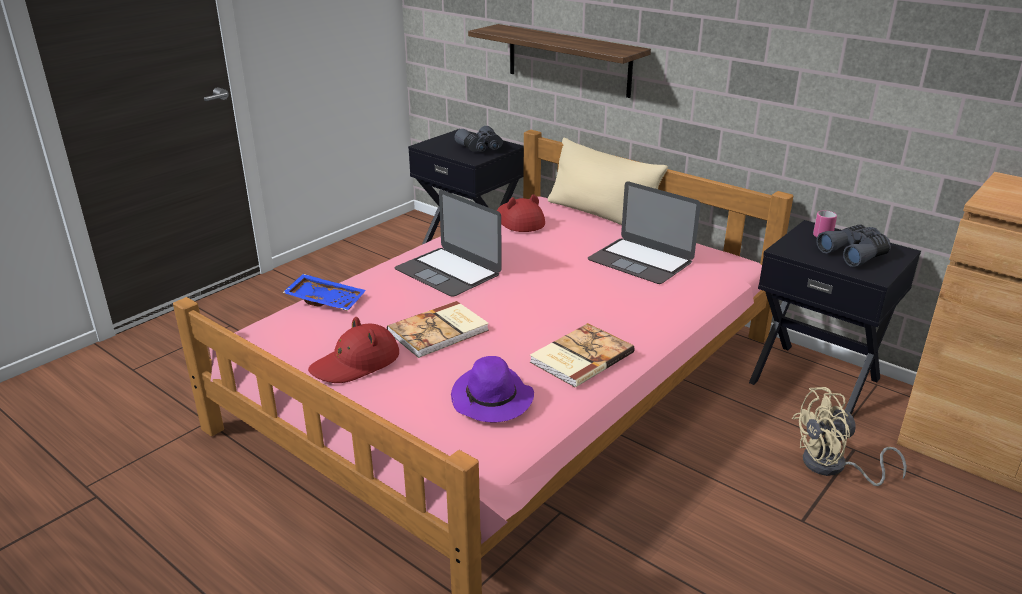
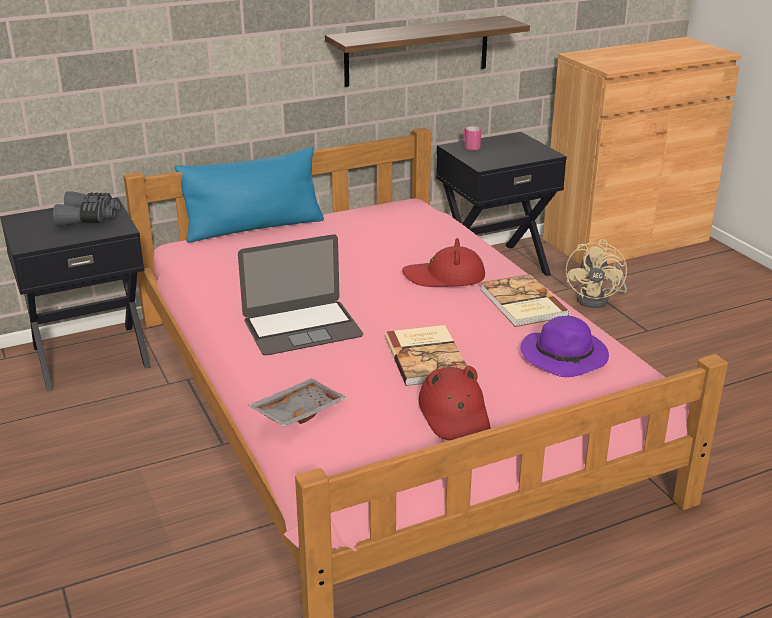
camera: 65 degrees left, 0 degrees up
(326, 300) = (297, 412): blue tray -> grey tray
(519, 221) = (224, 266): red hat -> red hat (444, 277)
(568, 60) = (160, 77): shelf -> shelf (417, 51)
(601, 215) = (254, 228): beige pillow -> blue pillow
(640, 261) = (375, 236): laptop -> none
(855, 253) = (509, 148): grey binoculars -> none

